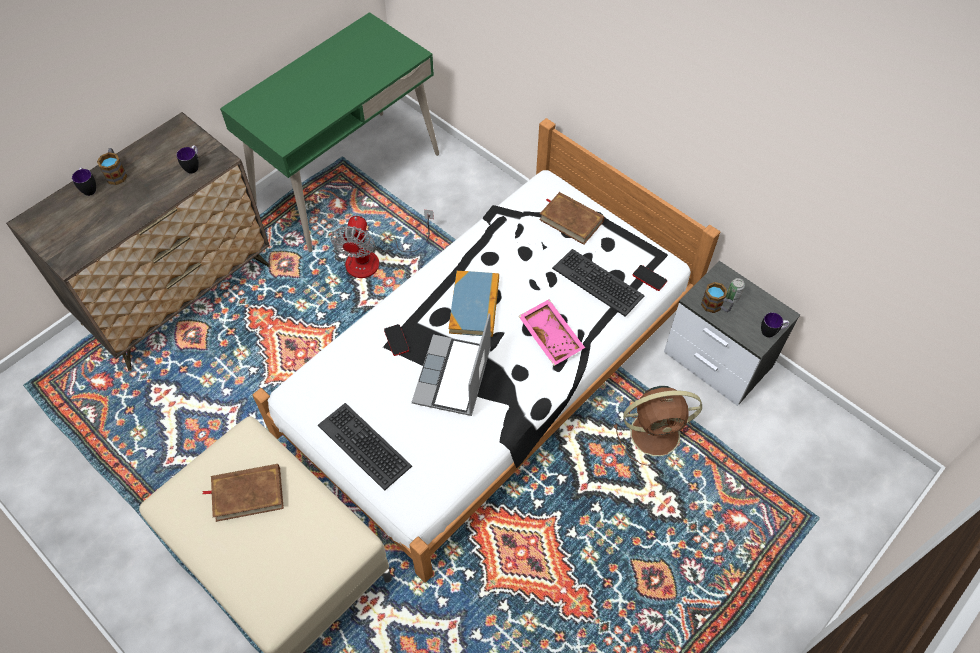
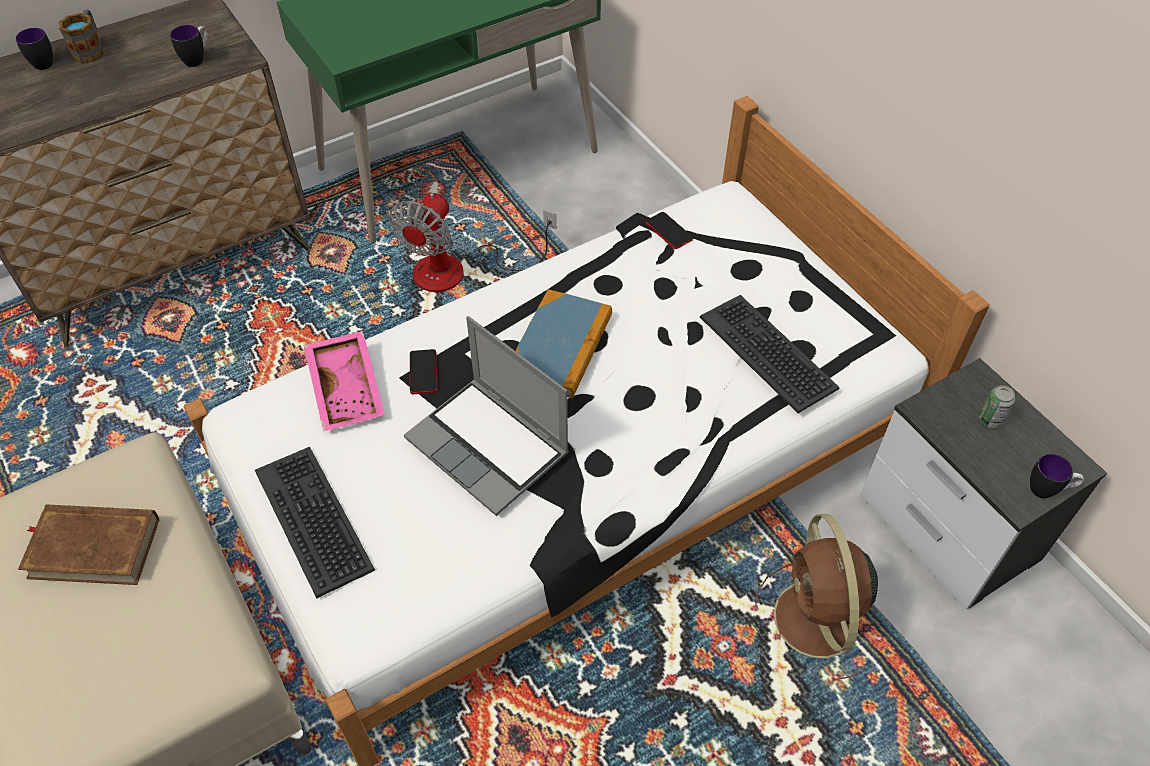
camera: 15 degrees right, 5 degrees down
(453, 377) = (490, 447): laptop -> laptop turned 75 degrees counterclockwise
(552, 336) = (668, 418): pink tray -> pink tray (348, 388)
(571, 220) = (751, 255): brown book -> none
(649, 278) = (855, 364): phone -> phone (669, 231)
(657, 434) = (816, 623): brown fan -> brown fan turned 75 degrees clockwise
(715, 306) = (956, 428): mug -> none

